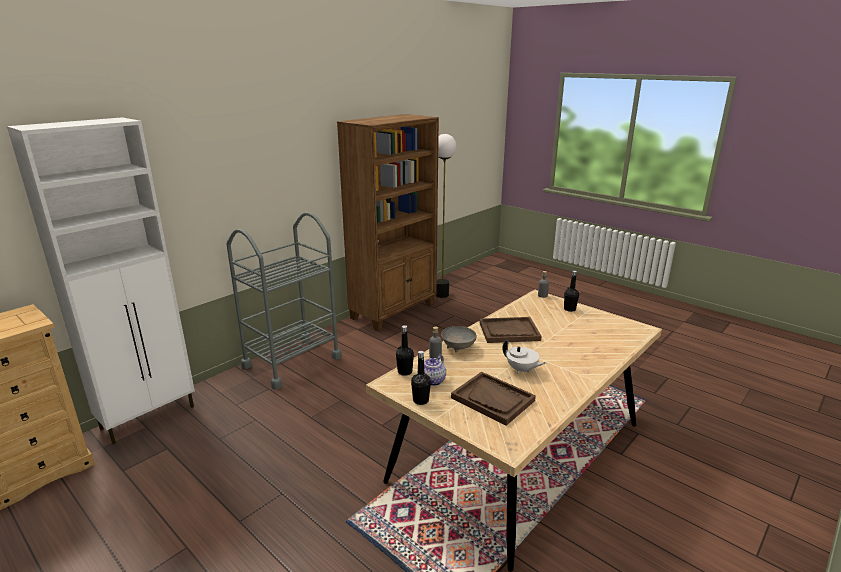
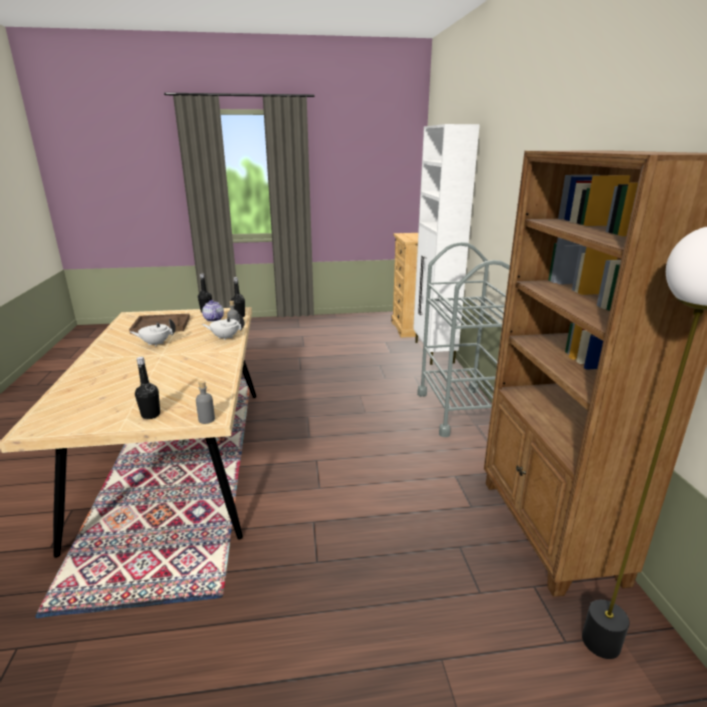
camera: 130 degrees right, 0 degrees up
(458, 348) = (225, 337): grey bowl -> white teapot
(509, 331) = (198, 363): brown tray -> none

